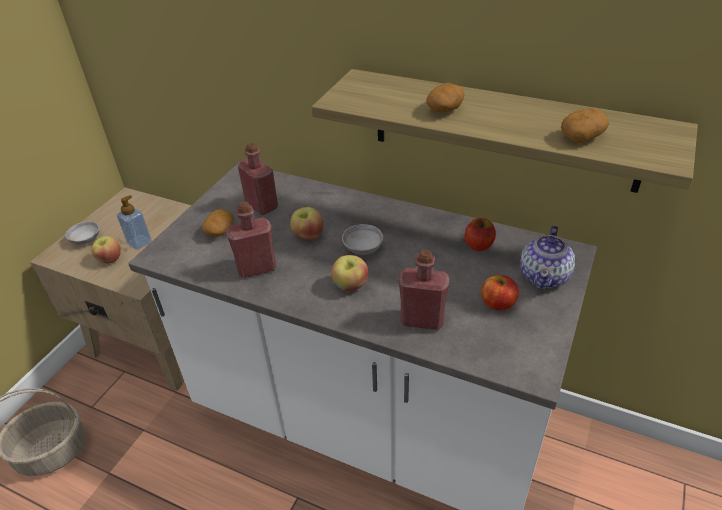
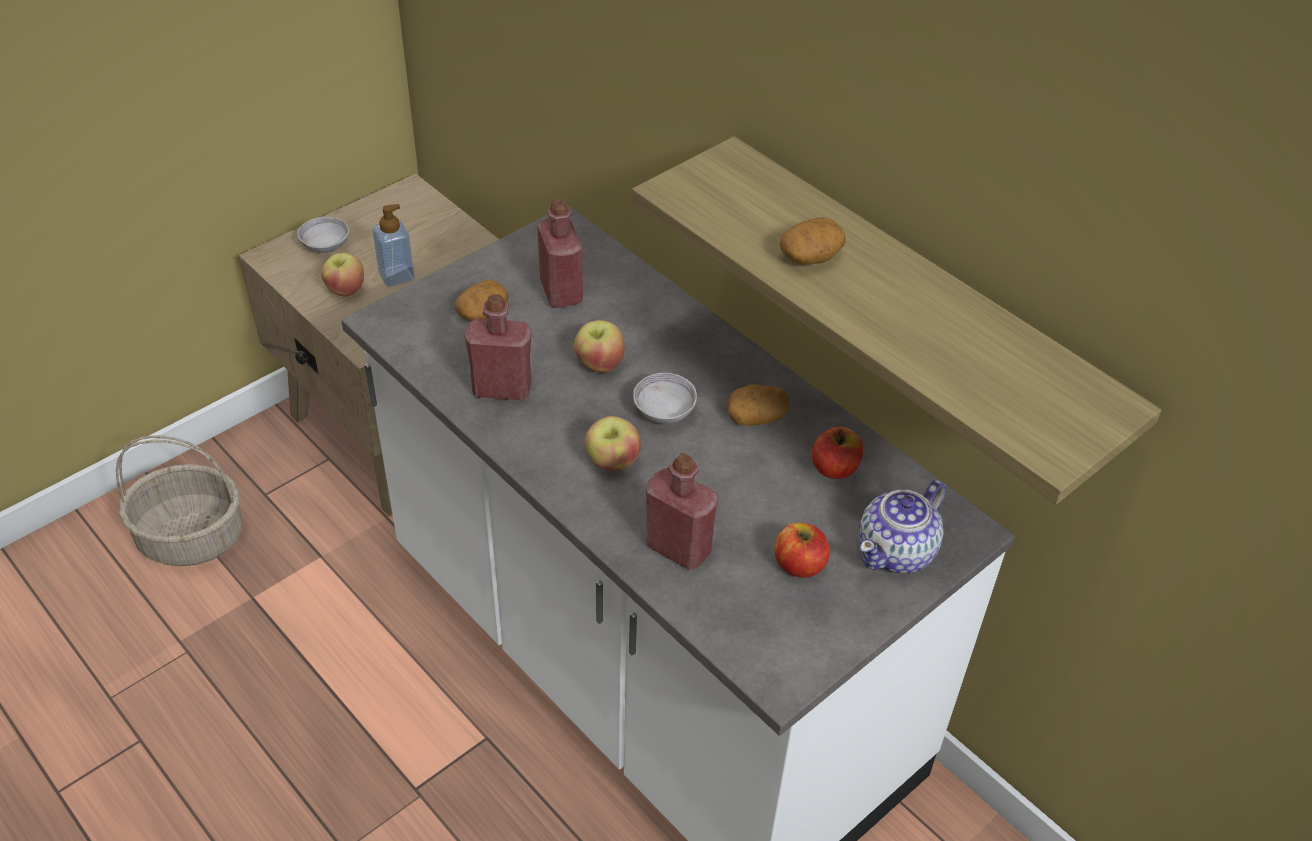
camera: 20 degrees right, 5 degrees up
(582, 137) = (966, 371): potato -> potato (756, 416)

